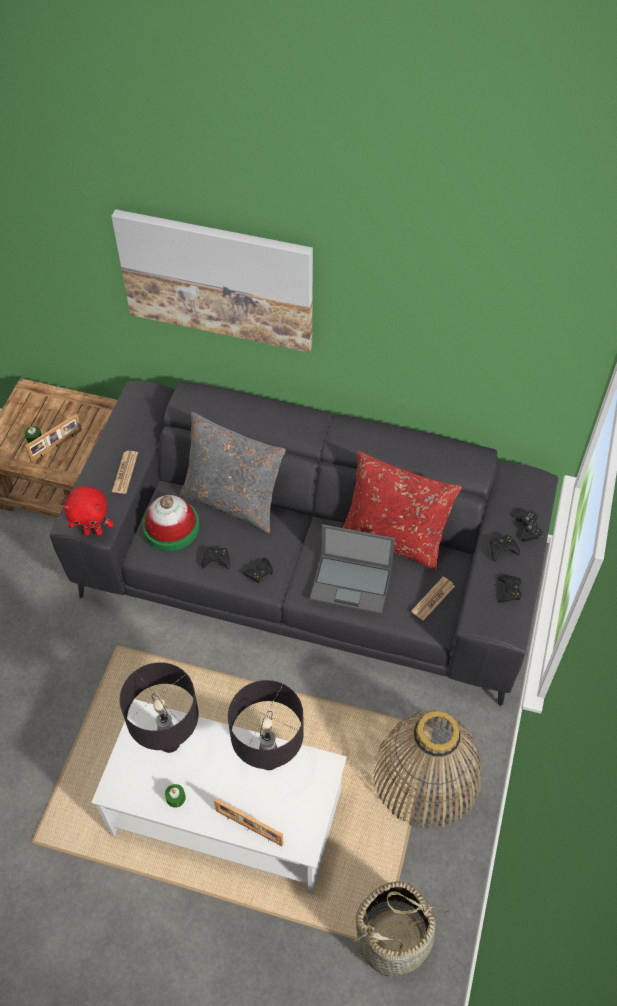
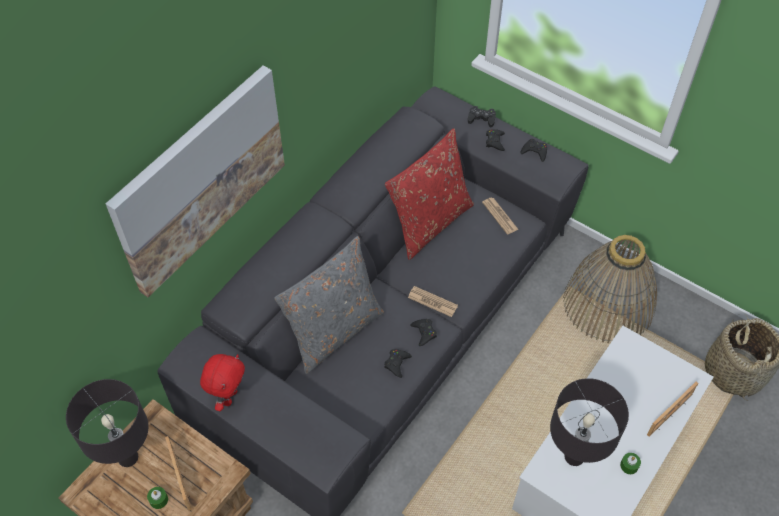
camera: 70 degrees left, 0 degrees up
(93, 532) = (348, 445): red plush toy -> red plush toy (229, 397)
(125, 472) = (286, 398): newspaper -> newspaper (432, 302)
(171, 527) = (342, 391): hat -> none
(269, 760) = (611, 382): black table lamp -> black table lamp (128, 457)
(352, 583) = (464, 266): laptop -> none

